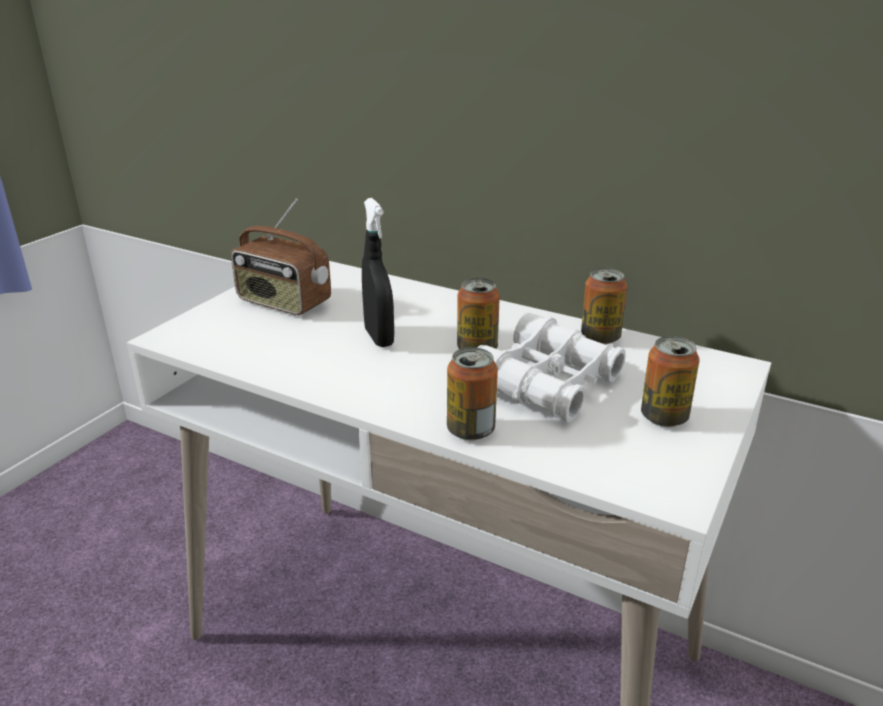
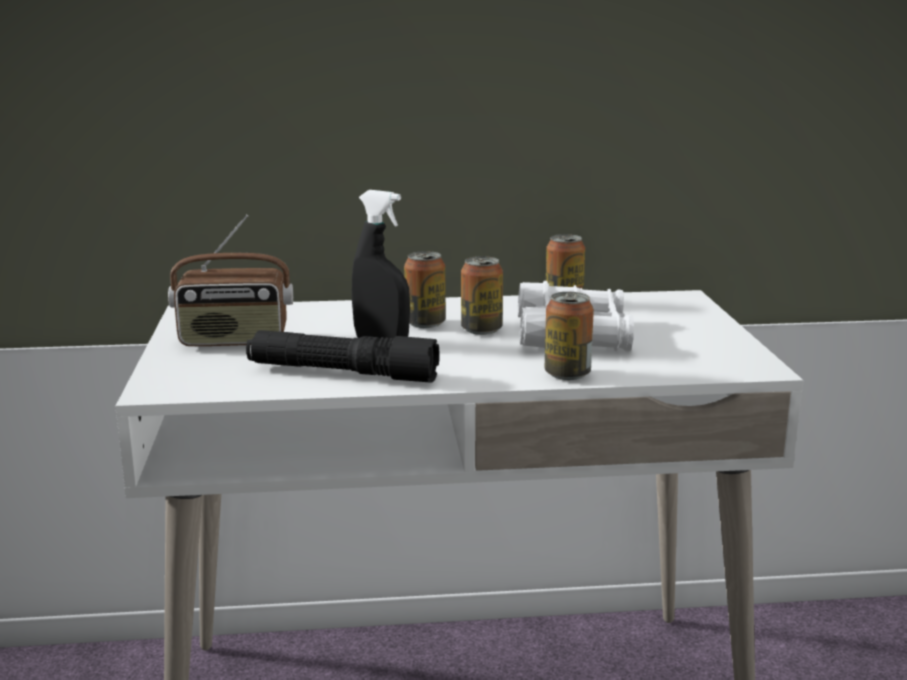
camera: 35 degrees left, 10 degrees down
(301, 362) = (342, 373): none -> black flashlight
(664, 417) = (684, 333): can -> can (425, 323)

